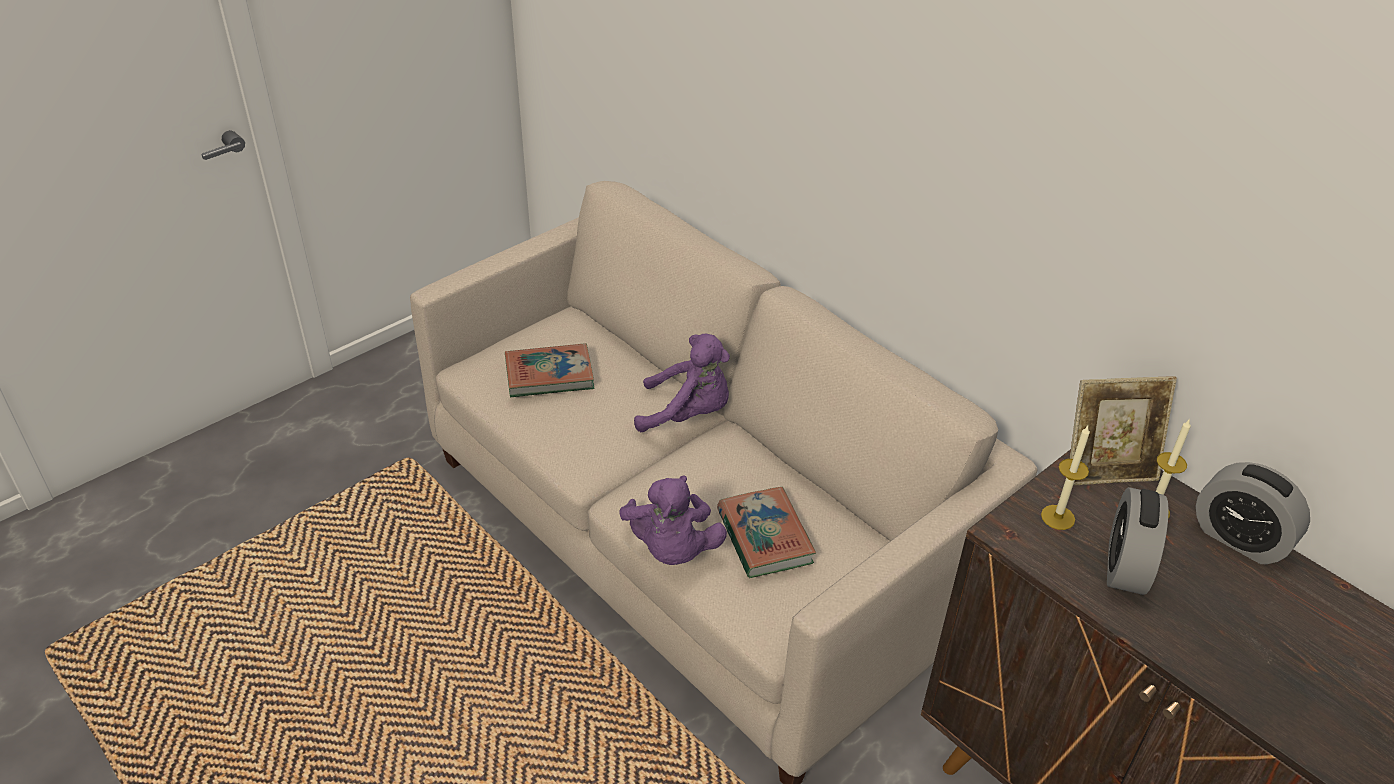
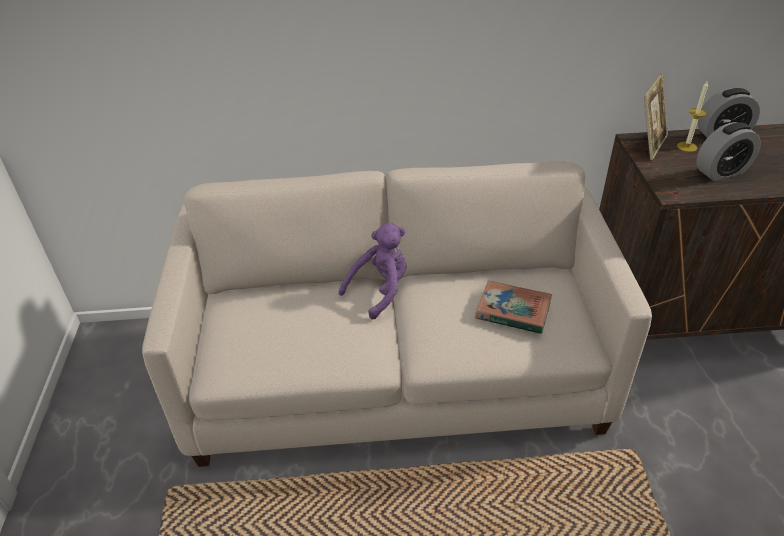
camera: 50 degrees left, 0 degrees up
(549, 375) = (277, 334): book -> none
(671, 549) = (488, 356): purple plush toy -> none
(1058, 517) = (673, 173): candle -> none
(1125, 566) = (721, 172): alarm clock -> alarm clock turned 75 degrees counterclockwise

